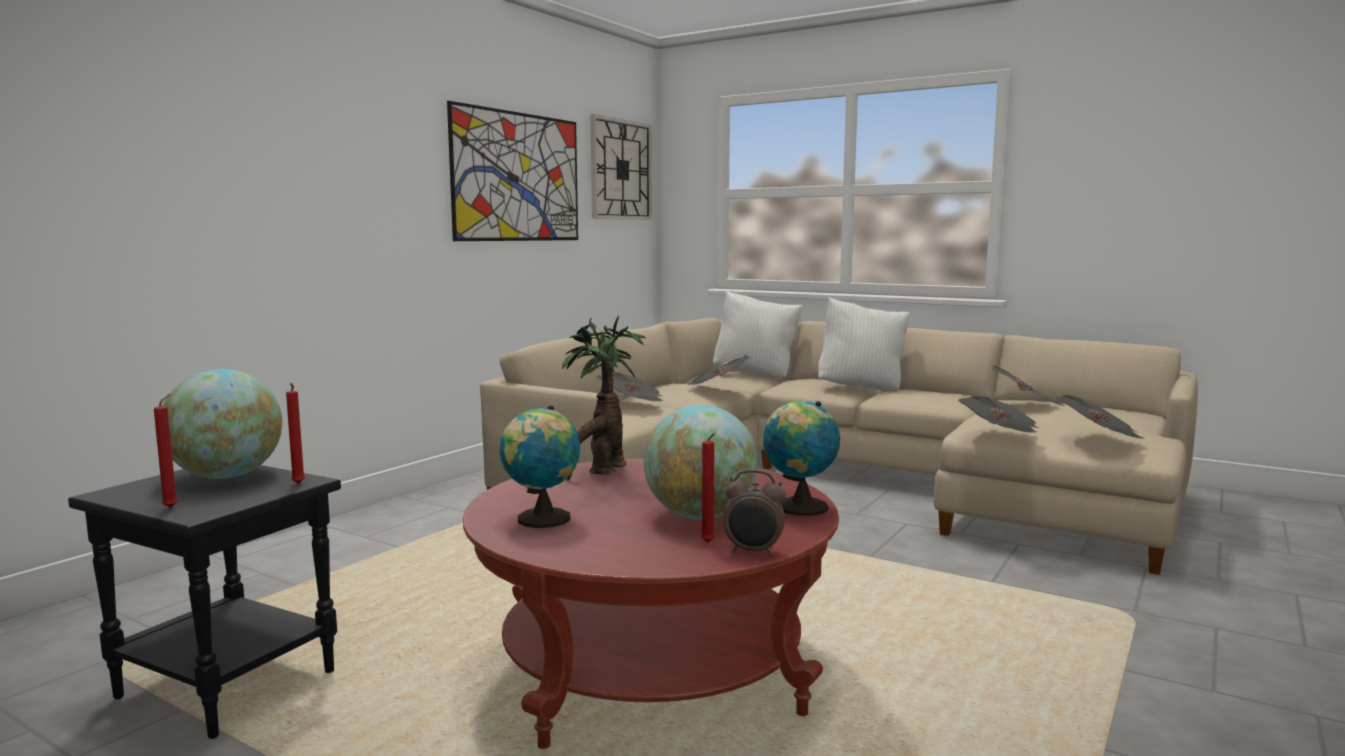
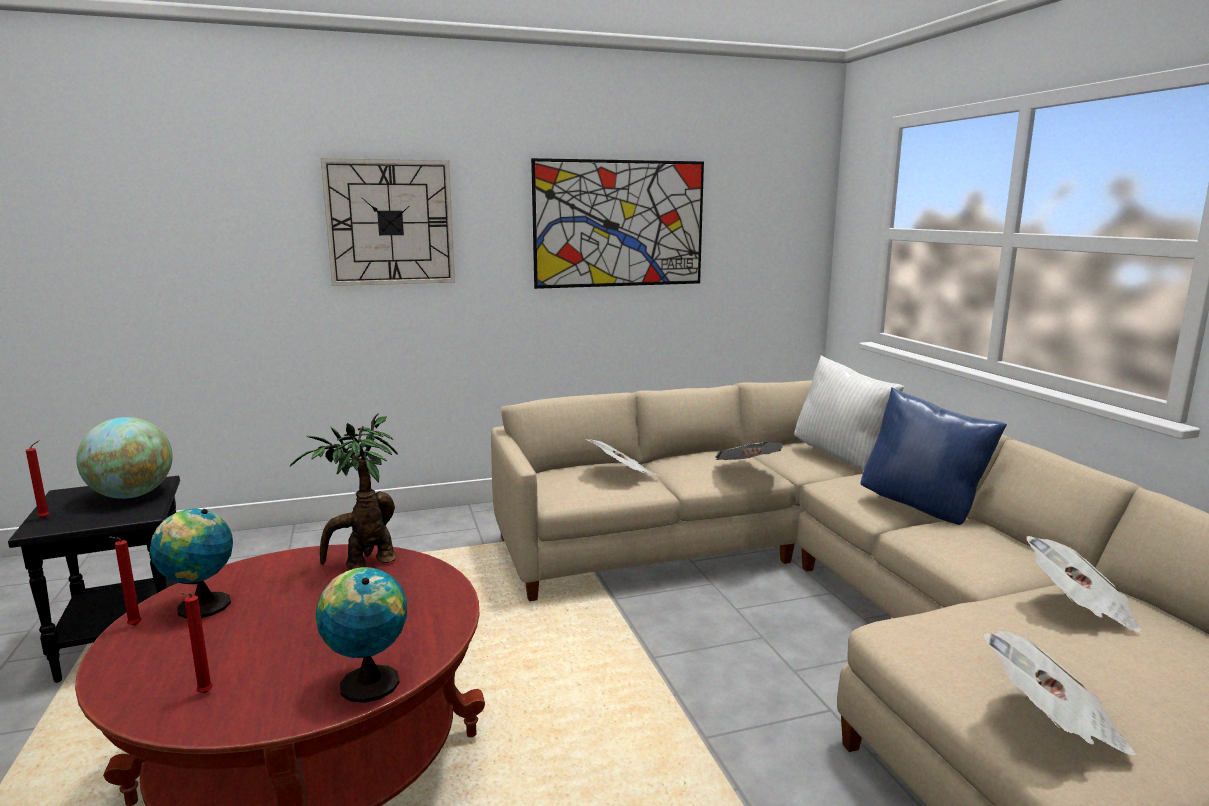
camera: 40 degrees right, 5 degrees up
(298, 484) = (133, 517): red candle -> red candle (133, 626)
(621, 170) = (773, 206): wall clock -> wall clock (390, 222)
(700, 516) = (282, 655): globe -> none
(753, 552) = (196, 725): alarm clock -> none
(861, 388) = (923, 509): white pillow -> blue pillow
(1000, 436) = (915, 654): newspaper -> none

